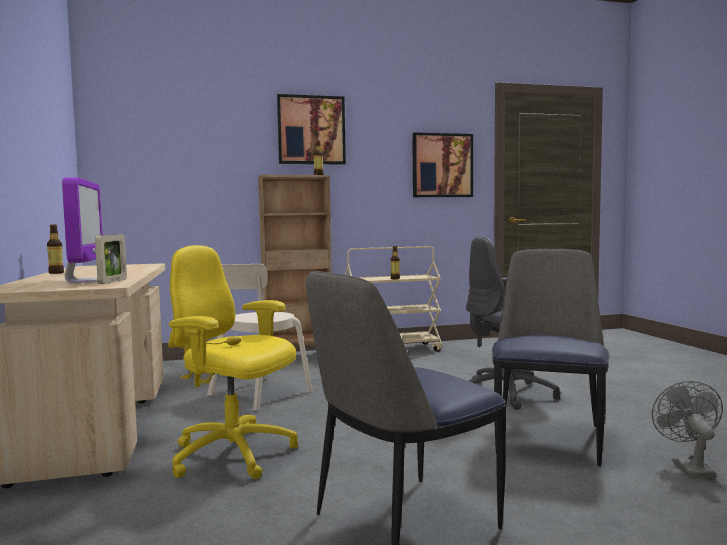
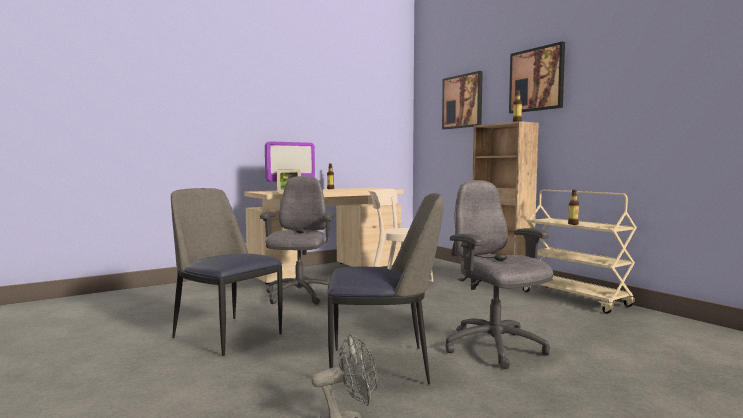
camera: 70 degrees right, 0 degrees up
(234, 455) = (299, 296): yellow office chair -> grey office chair
(442, 165) = (672, 95): picture -> picture (462, 101)

